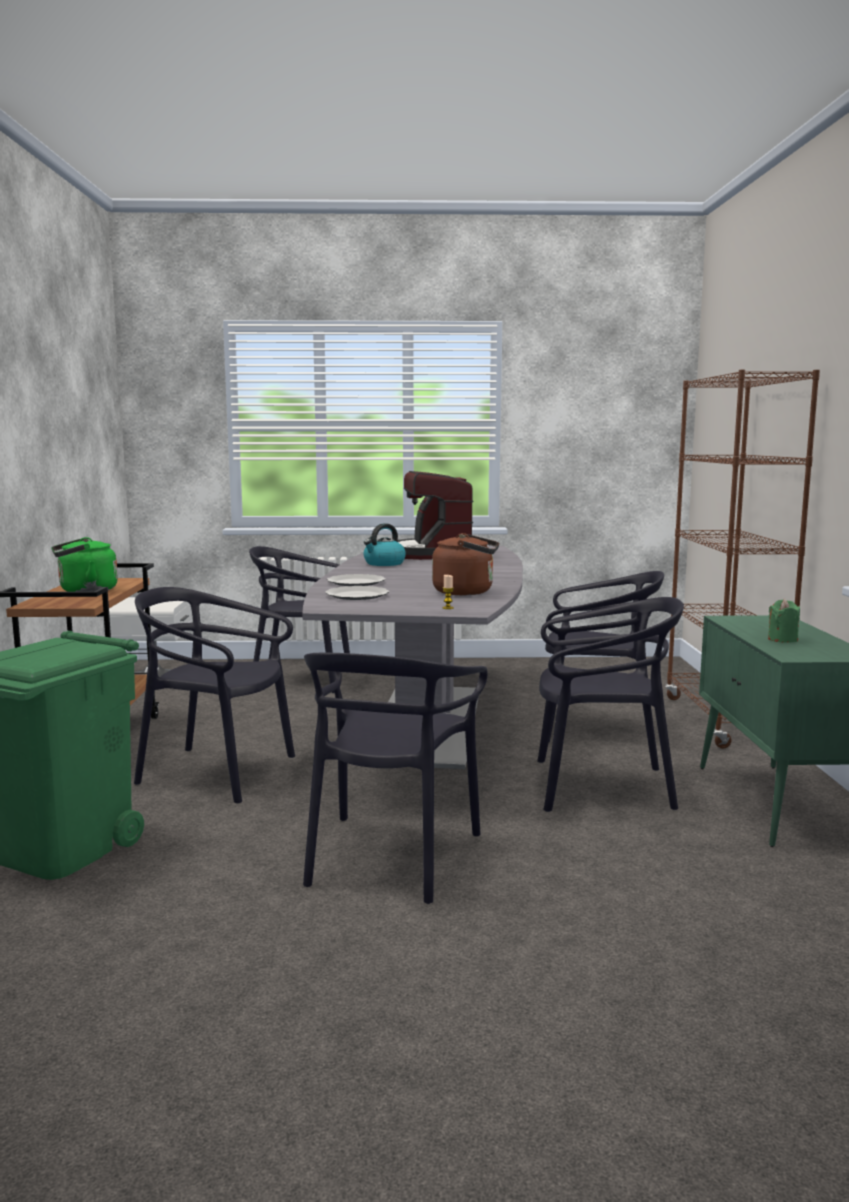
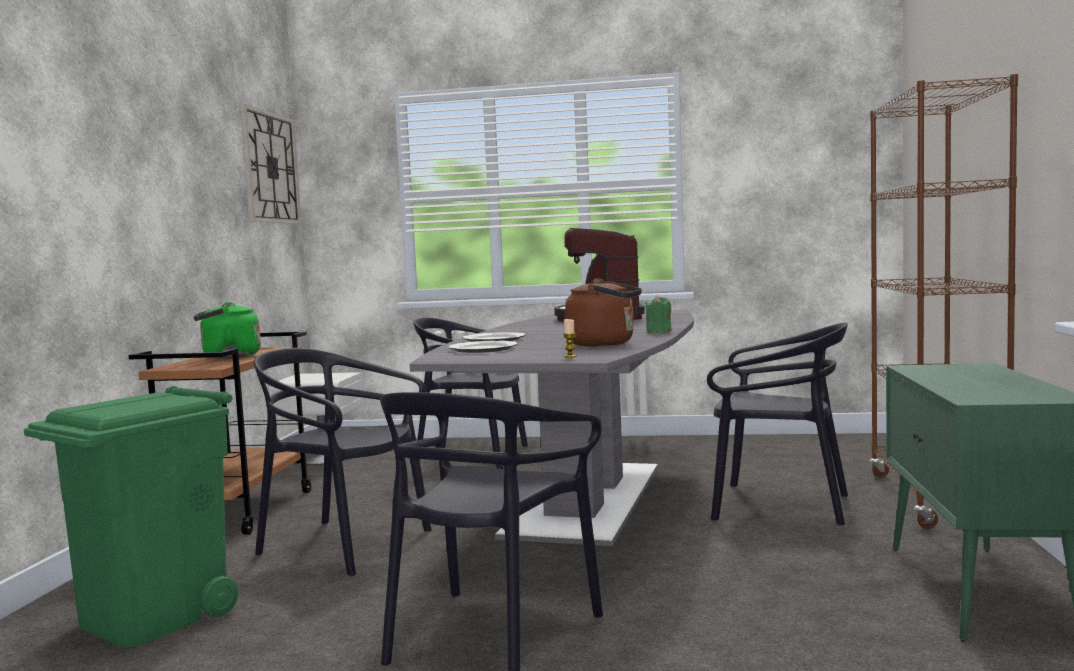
camera: 10 degrees right, 5 degrees down
(99, 391) = (270, 168): none -> wall clock
(384, 563) = (540, 326): kettle -> none
(600, 786) = (764, 567): black chair -> none
(782, 639) = (971, 384): green candle -> green candle (659, 332)

